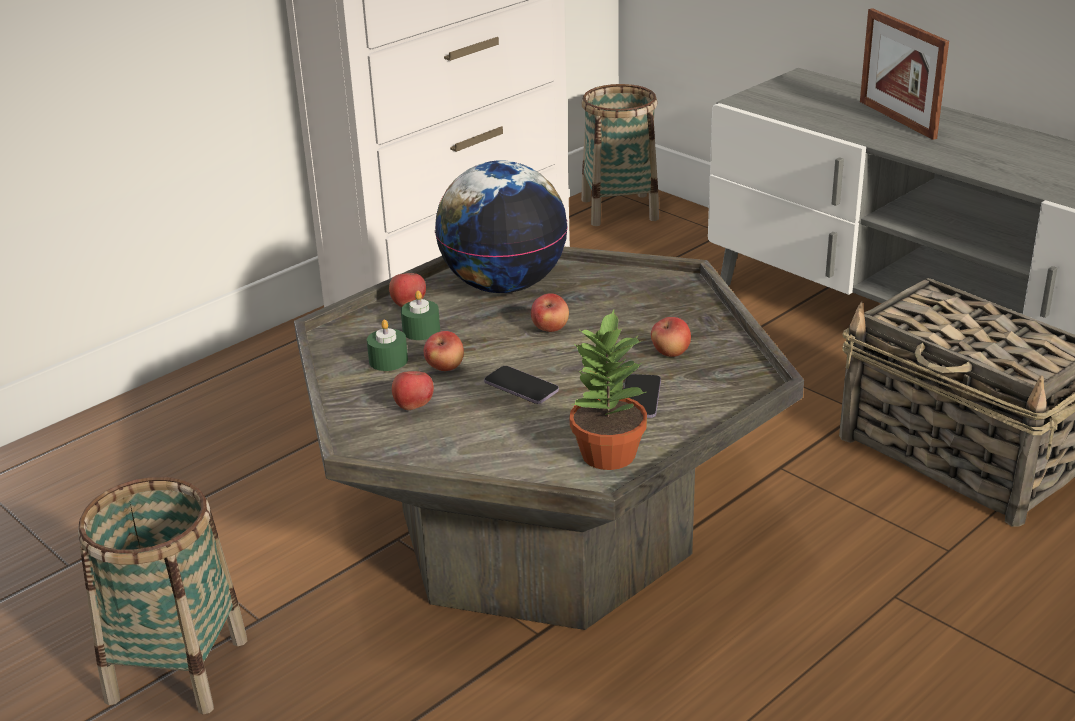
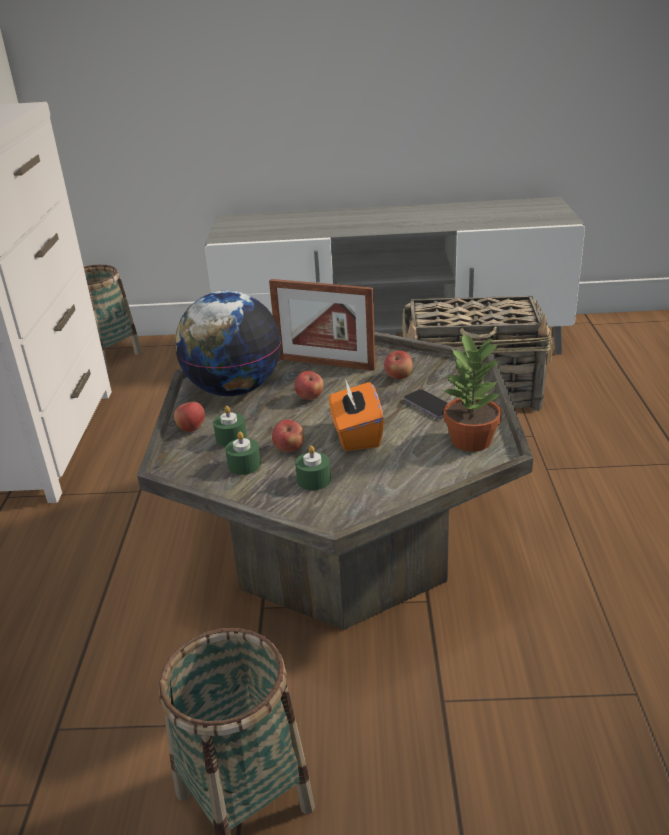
camera: 45 degrees left, 0 degrees up
(413, 406) = (314, 480): apple -> green candle
(521, 387) = (356, 435): phone -> orange tissue box
(897, 119) = (320, 221): picture frame -> picture frame (325, 363)

